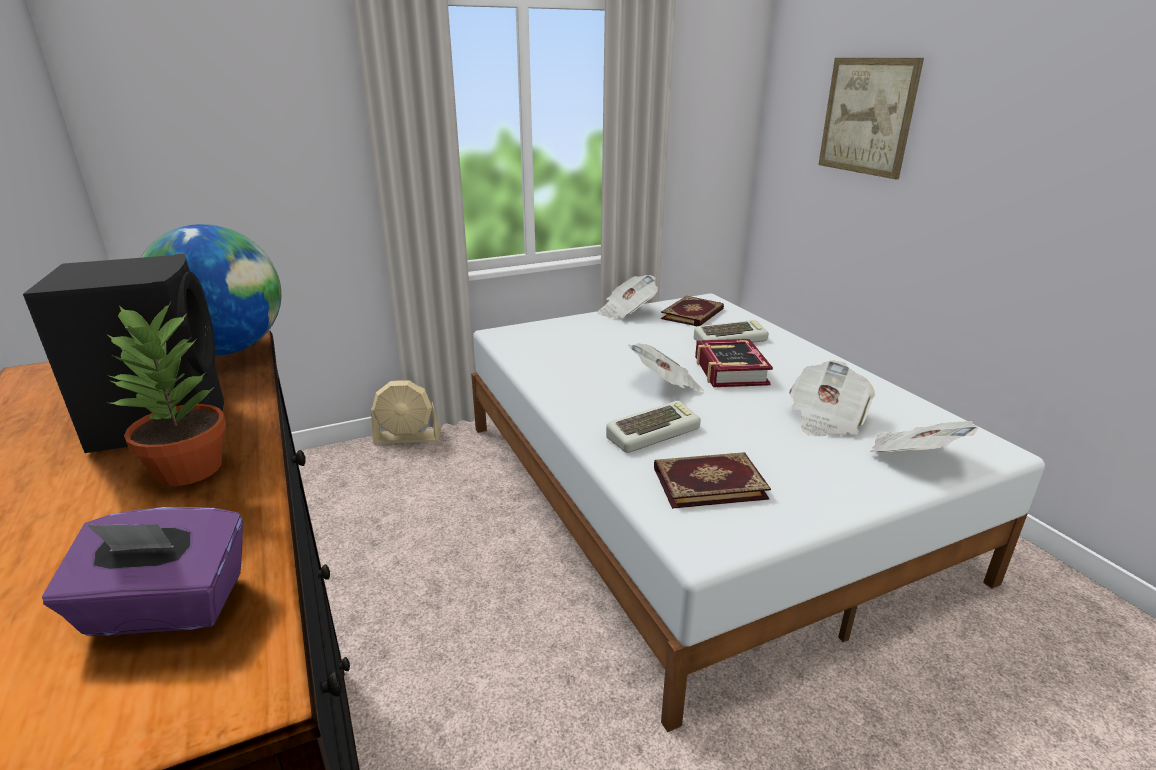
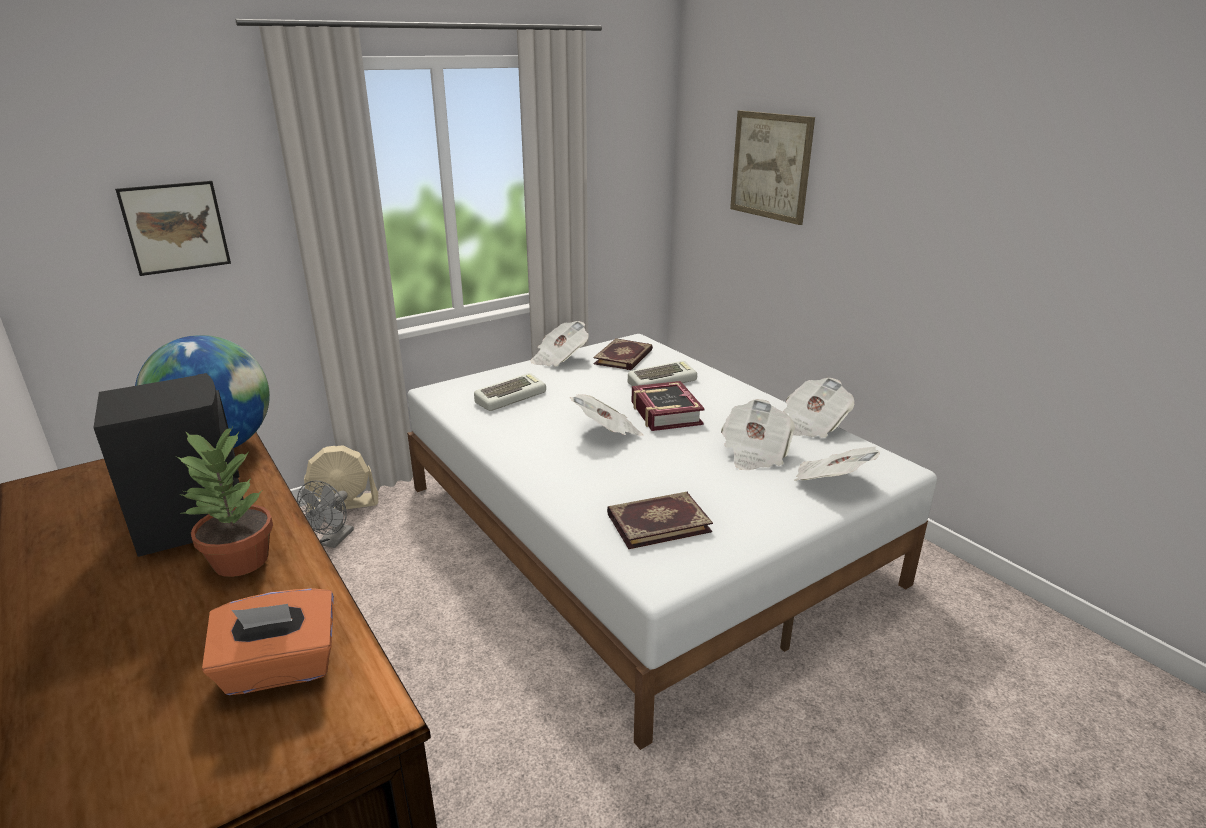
camera: 10 degrees left, 0 degrees up
(166, 608) = (280, 669): purple tissue box -> orange tissue box
(261, 154) = (175, 227): none -> picture
(391, 471) = (333, 541): none -> grey fan
(652, 432) = (601, 480): keyboard -> keyboard (510, 397)
(894, 395) = (812, 425): none -> newspaper

